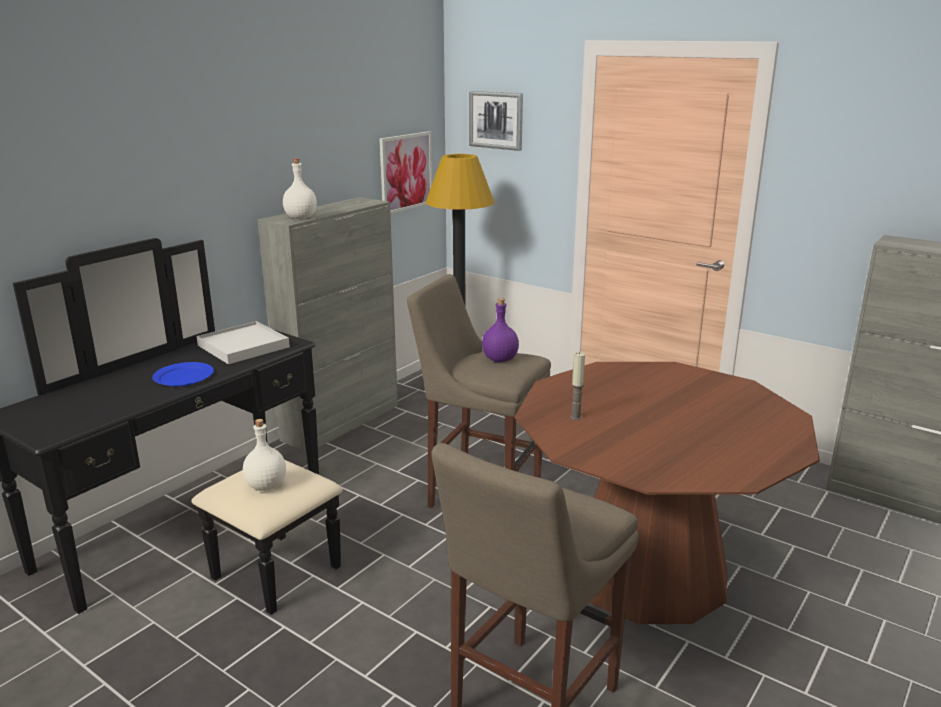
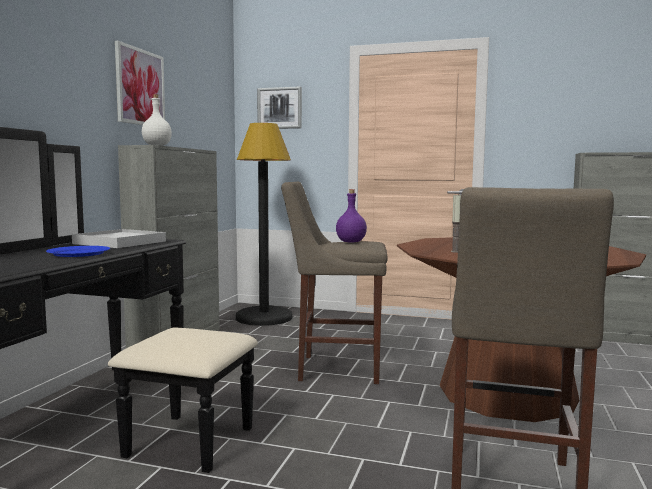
camera: 20 degrees left, 15 degrees down
(266, 485) = (189, 339): white bottle -> none
(405, 172) = (213, 143): picture -> picture (140, 87)

